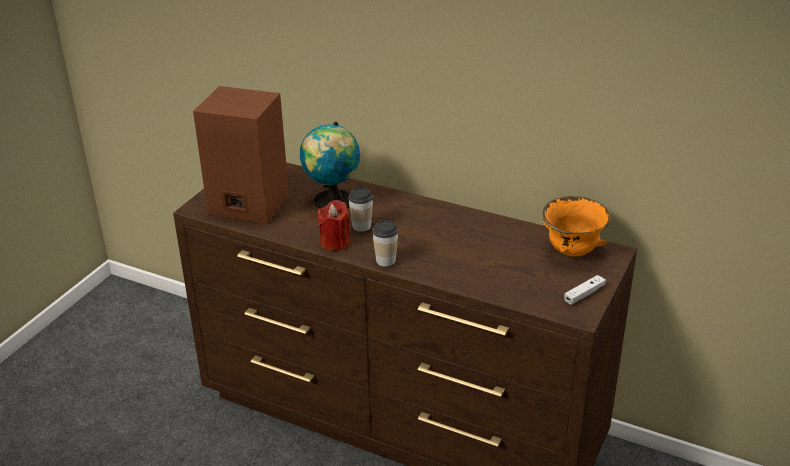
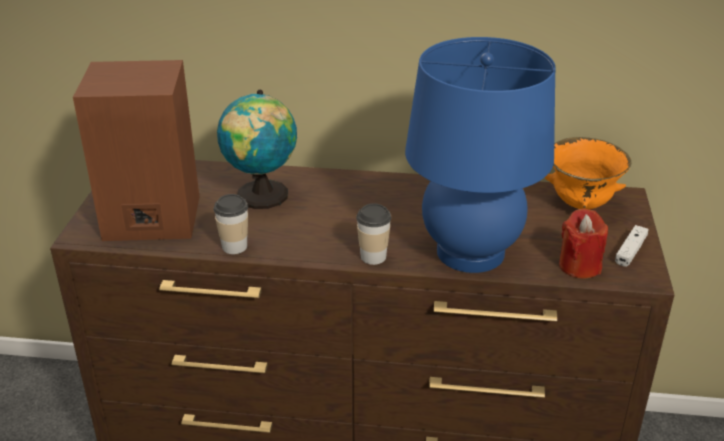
camera: 20 degrees left, 0 degrees up
(335, 242) = (295, 245): red candle -> red candle (579, 266)
(361, 226) = (316, 219): cup -> cup (234, 246)
(459, 271) = (470, 252): none -> blue table lamp

